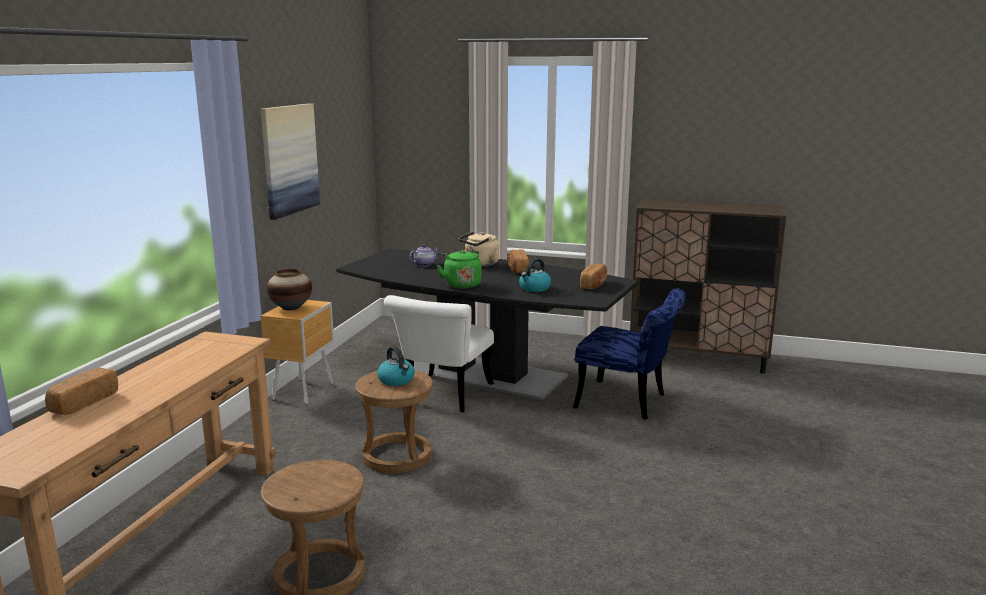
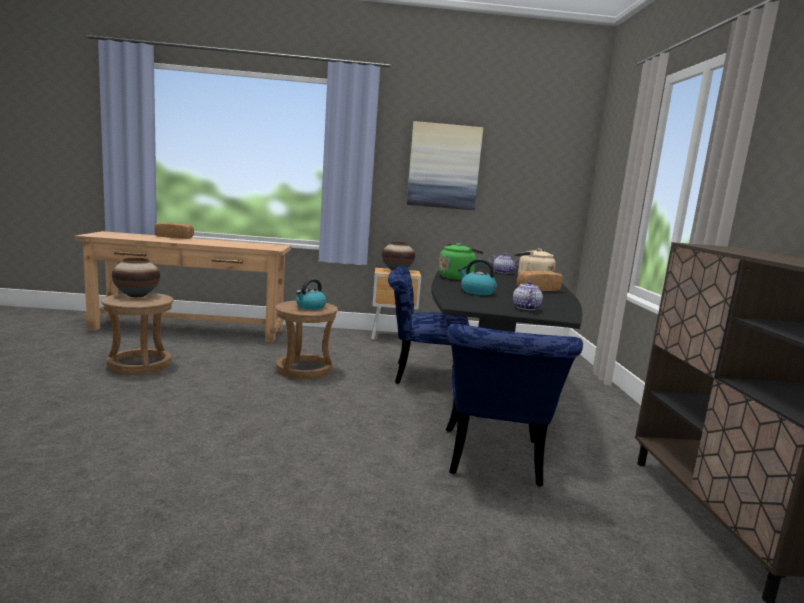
camera: 70 degrees right, 5 degrees down
(289, 486) = (136, 295): none -> vase
(443, 397) = (421, 375): white chair -> blue chair
(594, 285) = (525, 308): bread -> teapot

